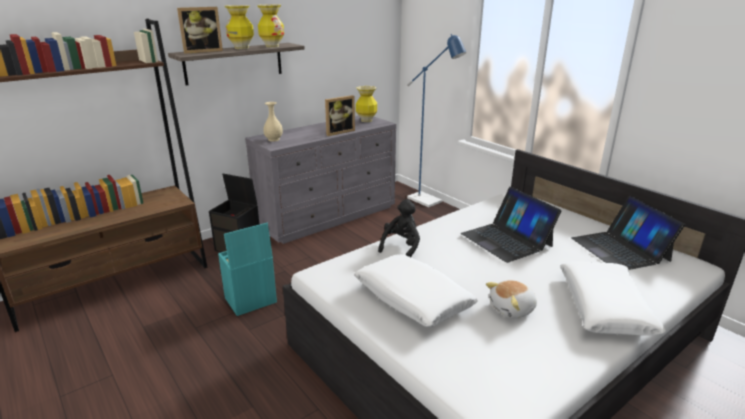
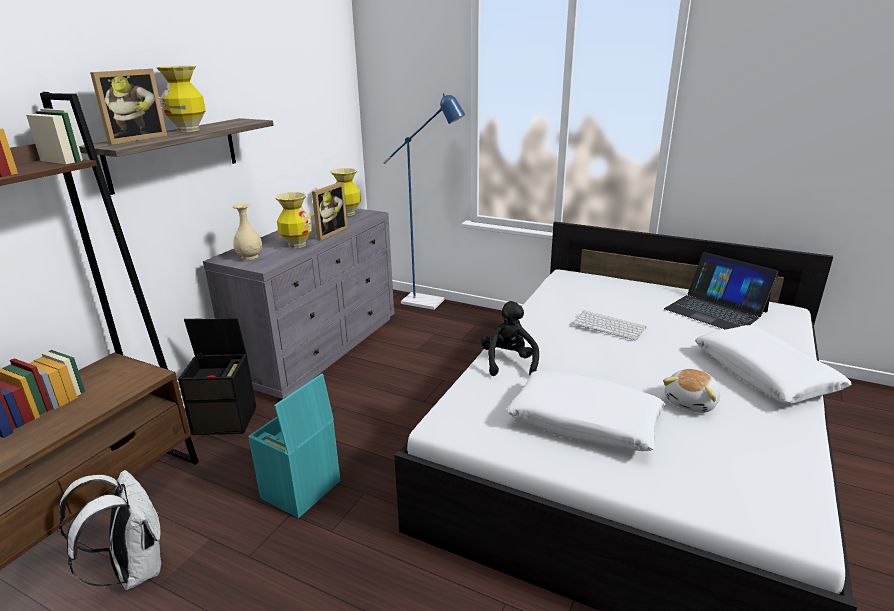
camera: 25 degrees left, 0 degrees up
(136, 314) = (133, 569): none -> white backpack
(272, 46) = (230, 124): vase -> vase (297, 245)
(506, 240) = (610, 326): laptop -> keyboard

